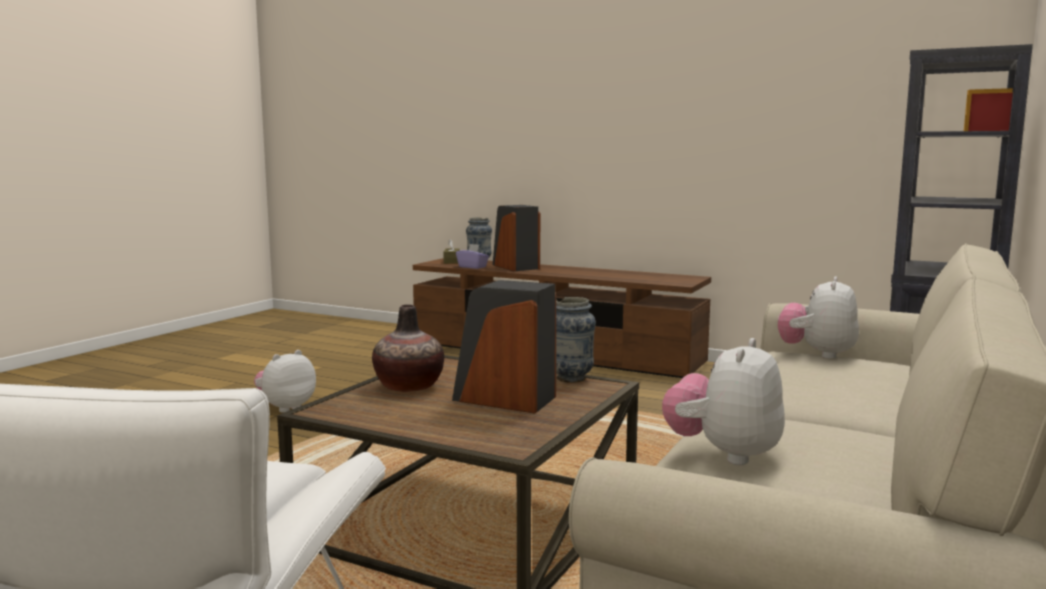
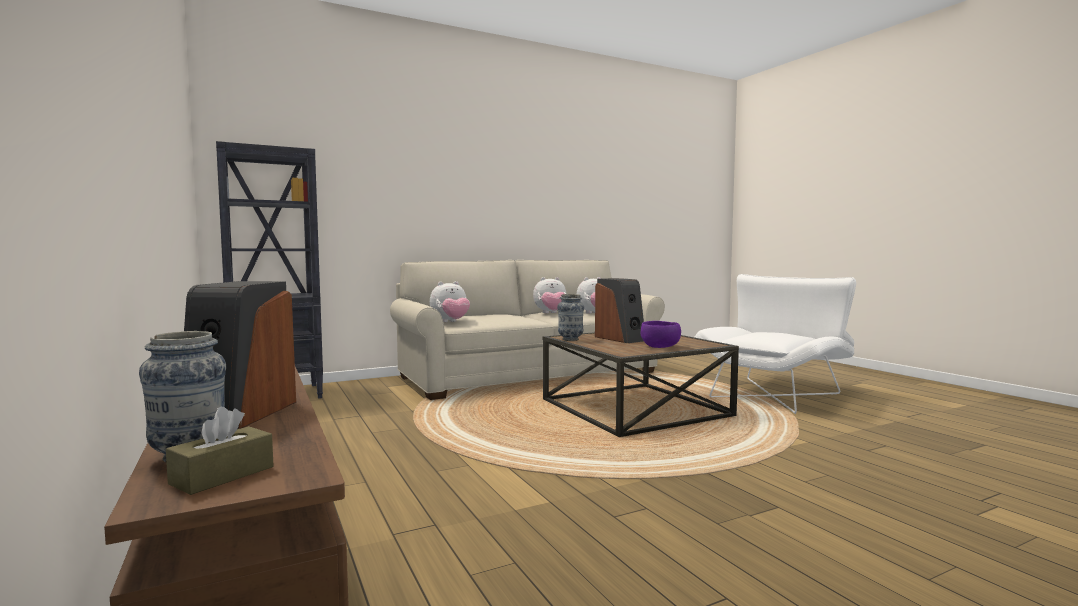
camera: 145 degrees left, 5 degrees down
(285, 407) = (738, 526): plush toy -> plush toy (551, 313)
(408, 386) = (660, 347): vase -> purple bowl
(472, 267) = (291, 431): purple tissue box -> none

